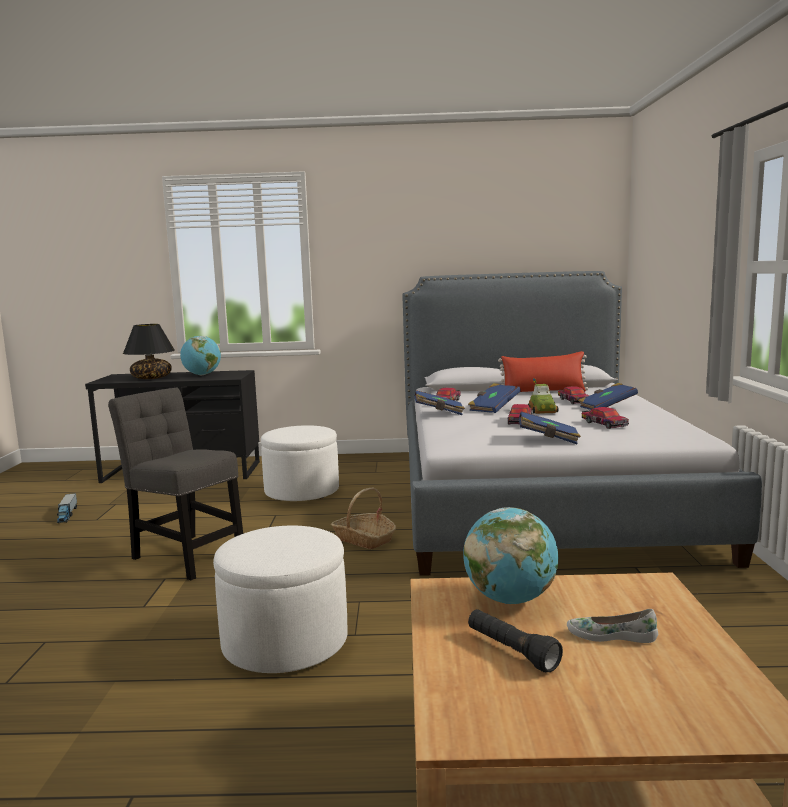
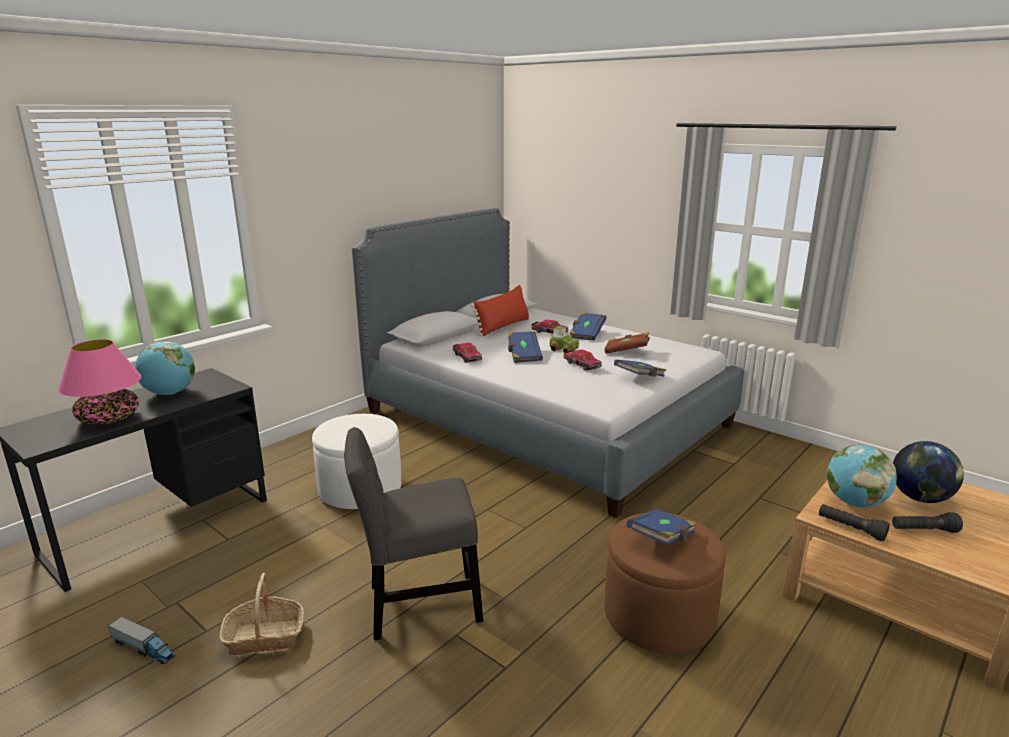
camera: 50 degrees left, 10 degrees up
(152, 378) = (109, 418): black table lamp -> pink table lamp
(285, 642) = (659, 616): white ottoman -> brown ottoman
(364, 539) = (519, 509): basket -> basket (265, 636)
(433, 608) = (850, 529): none -> black flashlight
(439, 413) = (500, 372): blue book -> blue book (662, 539)
(604, 424) = (626, 351): toy car -> brown book
(611, 635) = (920, 498): white shoe -> globe

